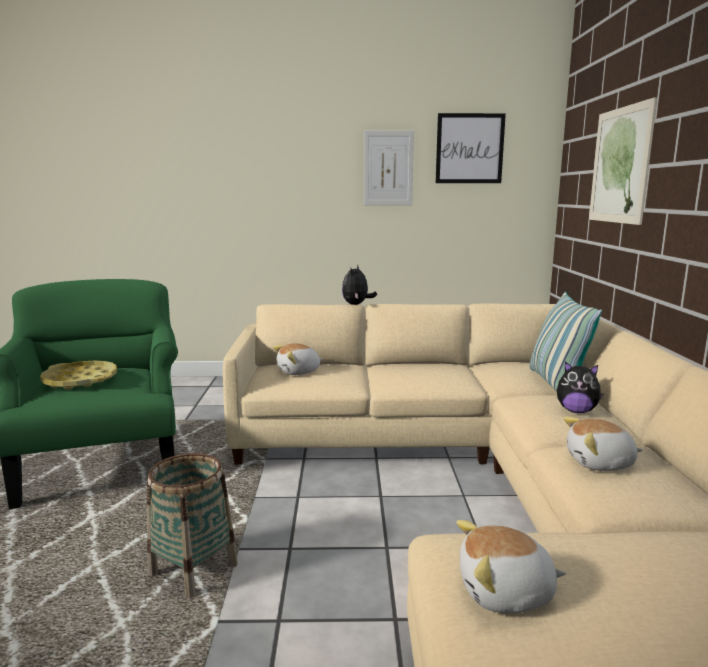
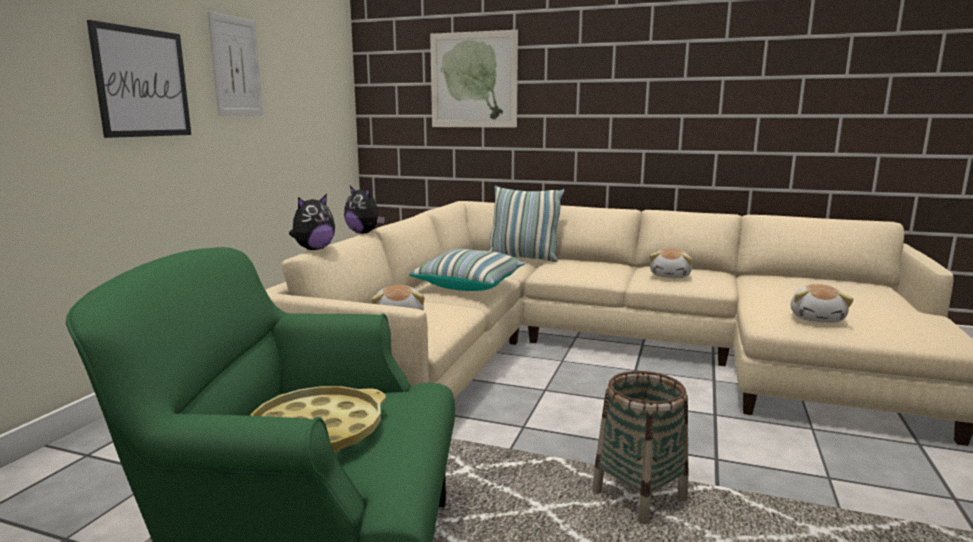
camera: 70 degrees left, 0 degrees up
(417, 376) = (469, 285): none -> pillow
(469, 148) = (299, 51): picture -> picture (142, 83)
(576, 411) = (586, 264): plush toy -> plush toy (314, 249)

